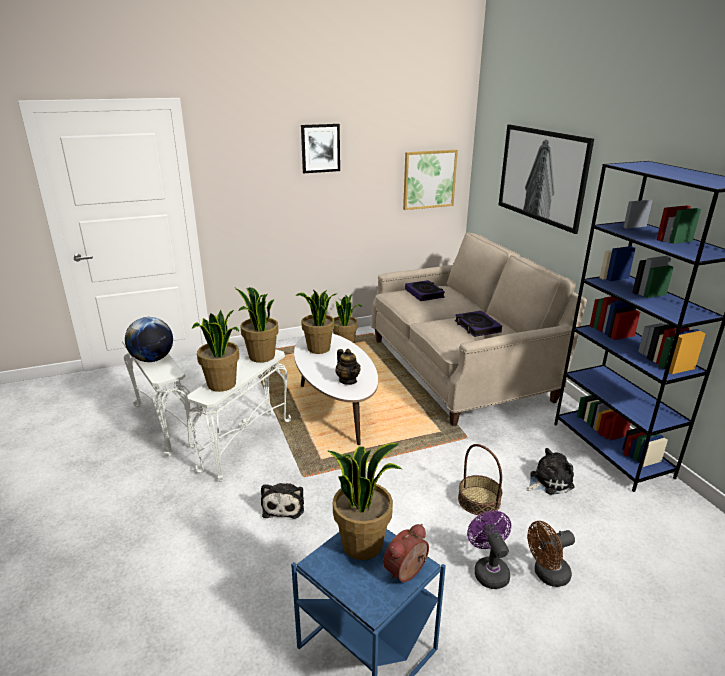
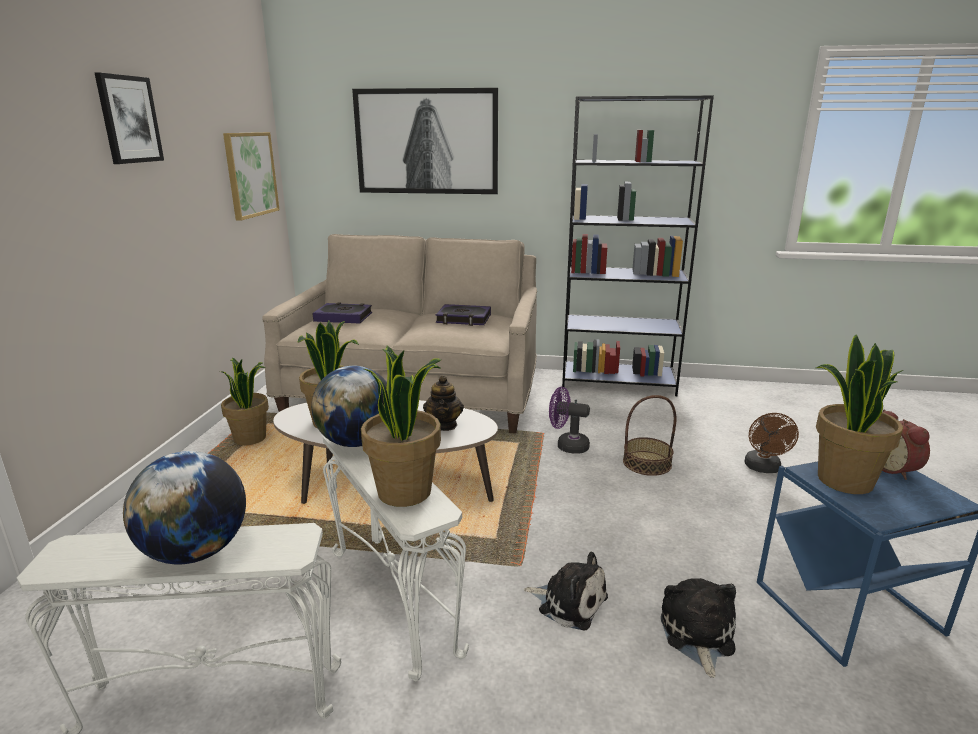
camera: 60 degrees left, 5 degrees down
(261, 356) = (356, 442): potted plant -> globe
(348, 380) = (444, 425): teapot -> teapot turned 90 degrees clockwise
(488, 570) = (748, 494): purple fan -> purple fan (567, 446)
(548, 481) = (641, 422): plush toy -> plush toy (697, 635)

